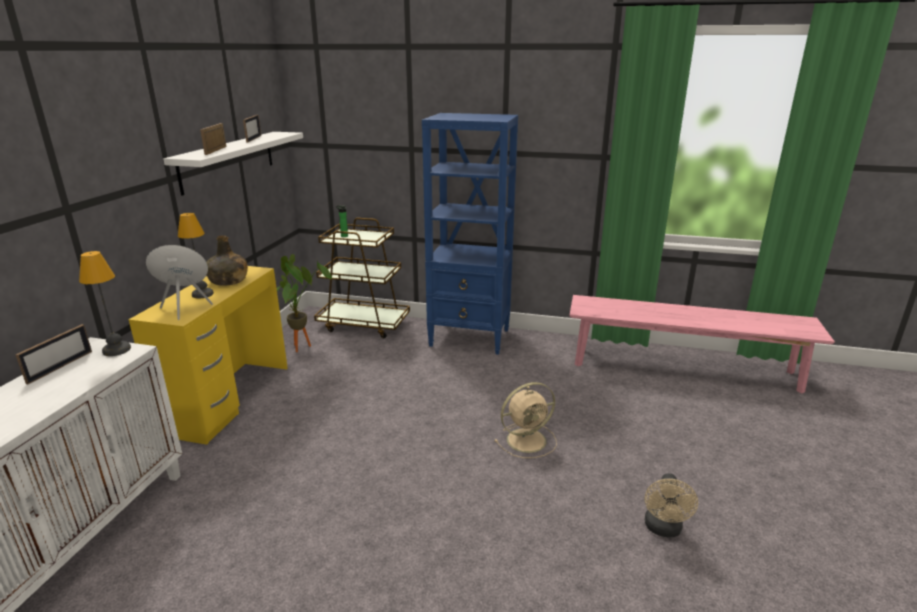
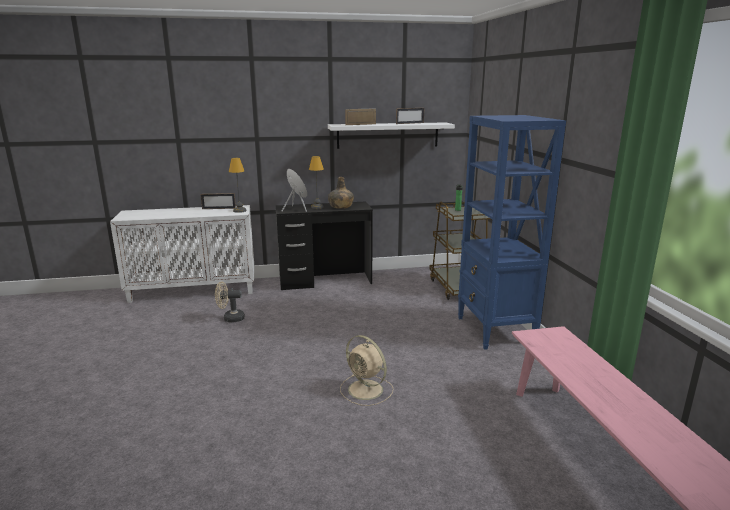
camera: 65 degrees right, 5 degrees down
(228, 398) = (325, 280): yellow desk -> black desk
(303, 345) = (404, 279): potted plant -> none
(663, 529) = (291, 483): beige fan -> beige fan (230, 318)

